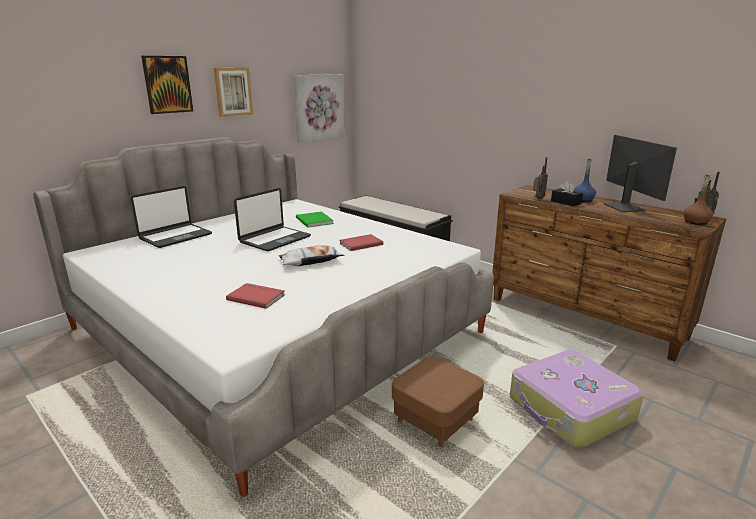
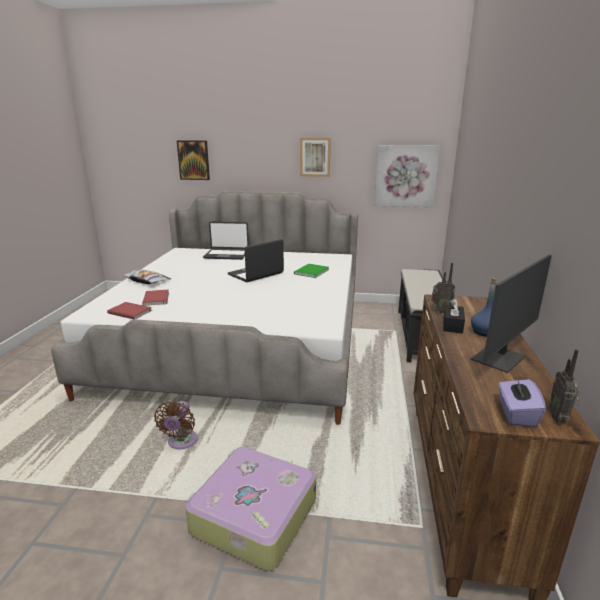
camera: 55 degrees right, 0 degrees up
(167, 84) = (262, 149): picture -> picture (193, 160)
(274, 239) = (256, 274): laptop -> laptop turned 135 degrees clockwise
(310, 261) = (230, 293): pillow -> pillow (146, 281)
(360, 244) = (285, 296): red book -> red book (130, 311)
(435, 420) = (181, 442): brown ottoman -> brown fan
(696, 222) = (516, 414): brown bottle -> purple tissue box

